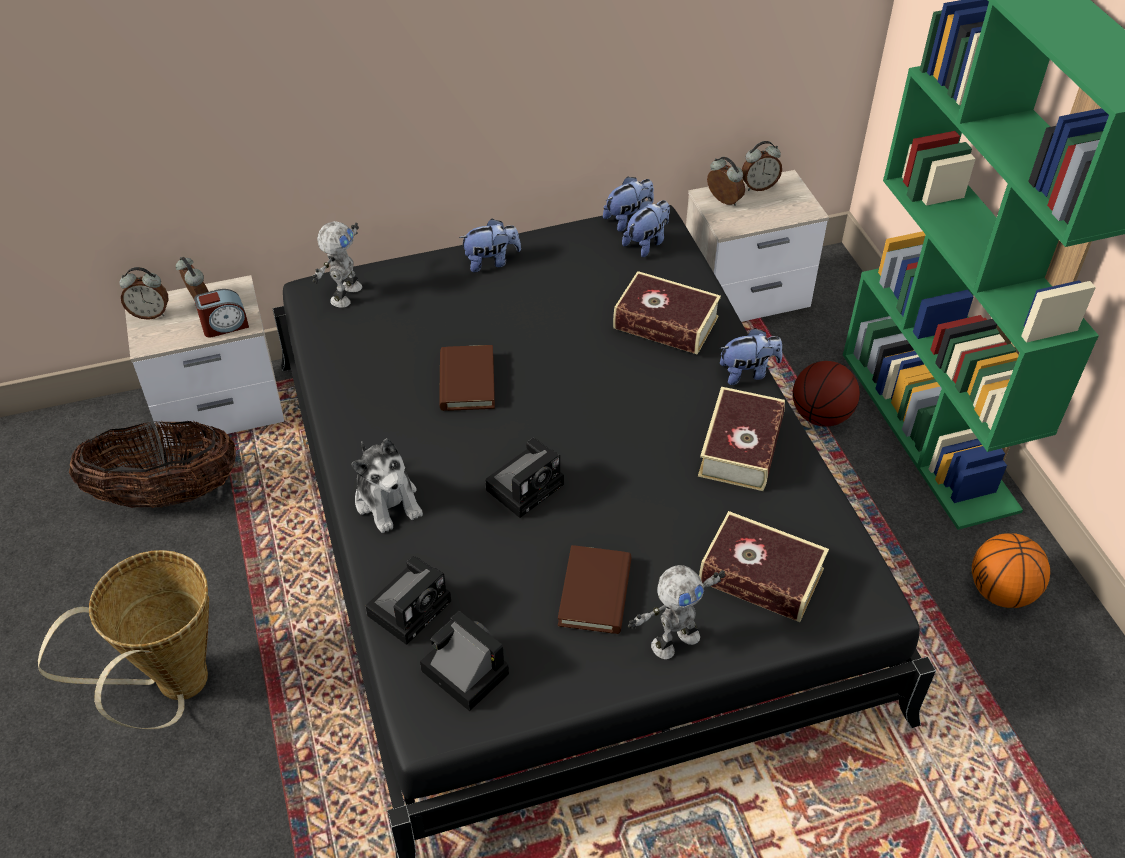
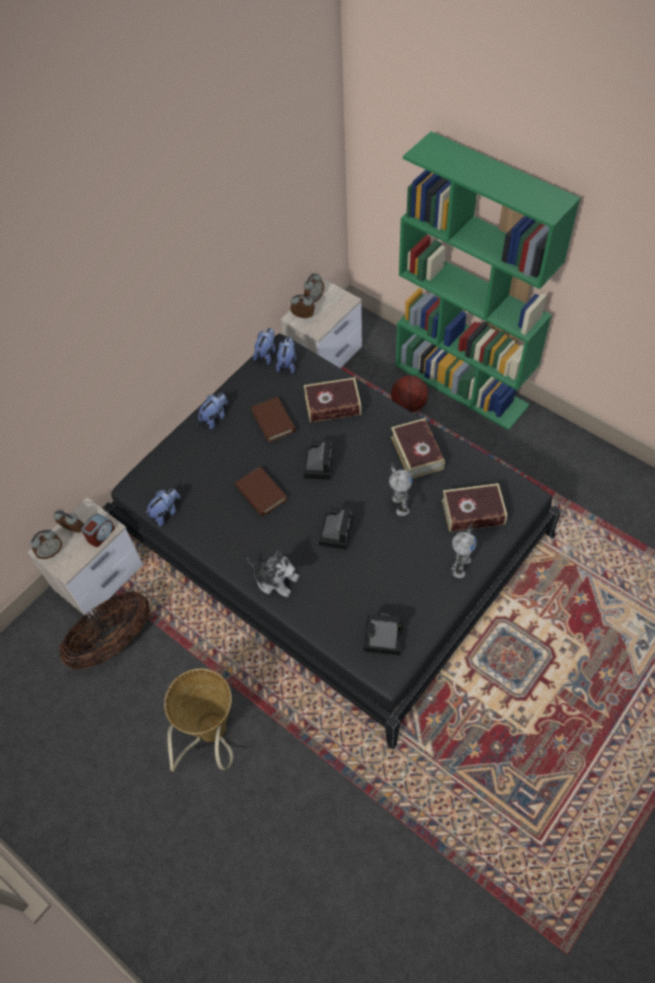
camera: 30 degrees left, 10 degrees up
(344, 294) = (153, 480): toy robot -> toy robot (399, 505)
(411, 606) = (332, 623): camera -> camera (318, 463)
(595, 593) = (409, 565): brown book -> brown book (273, 421)
(748, 373) = (390, 410): plush toy -> plush toy (166, 513)
(1000, 591) = (545, 451): basketball -> none

